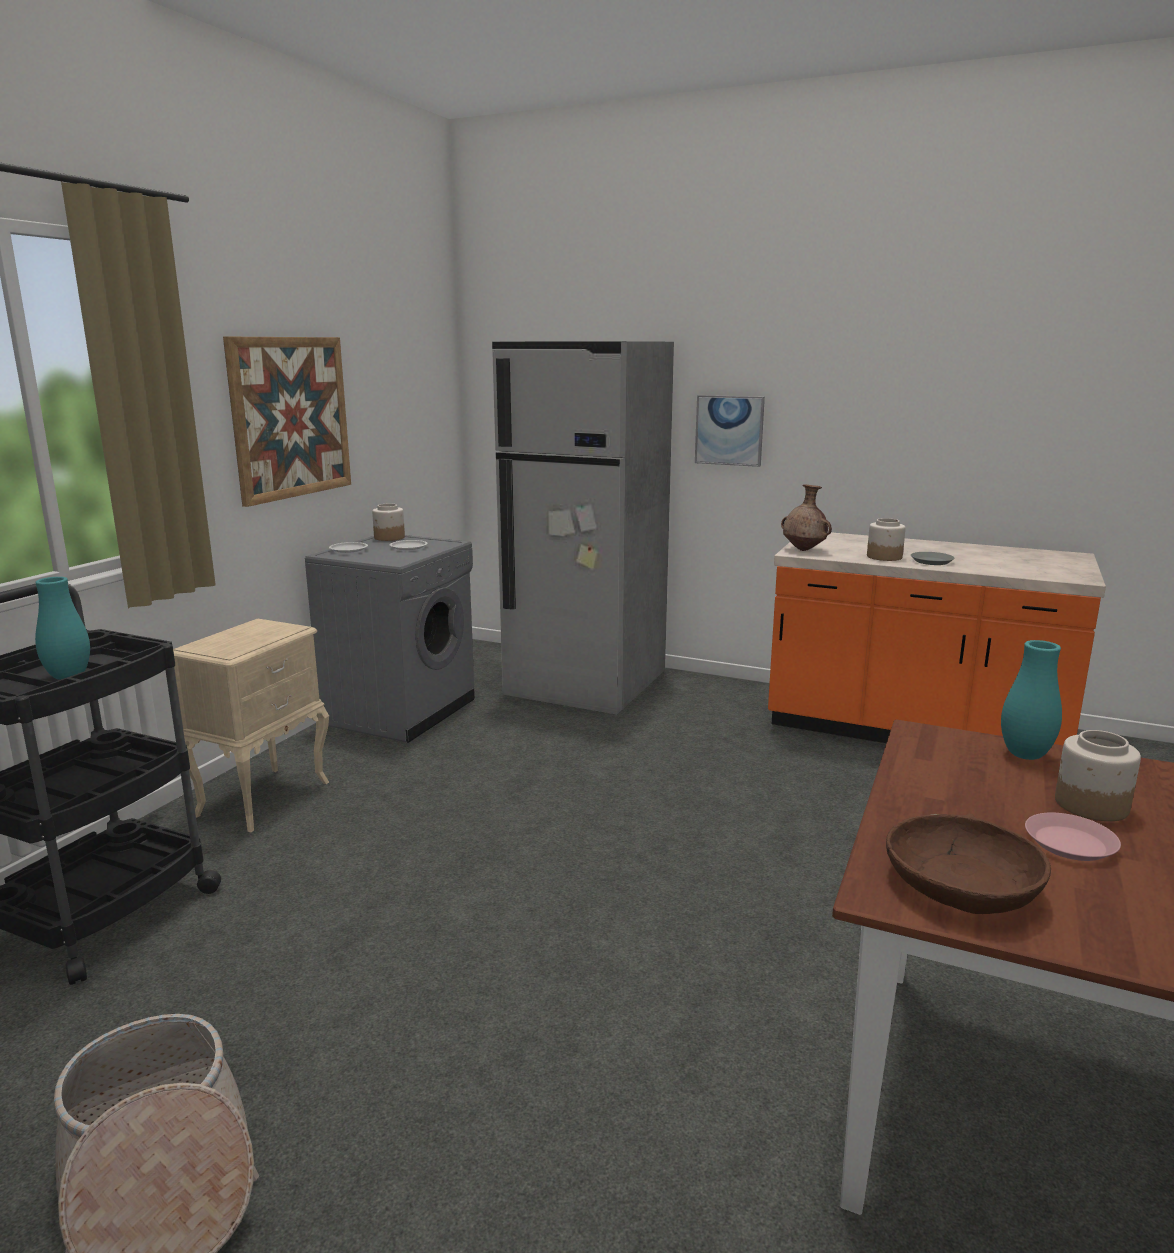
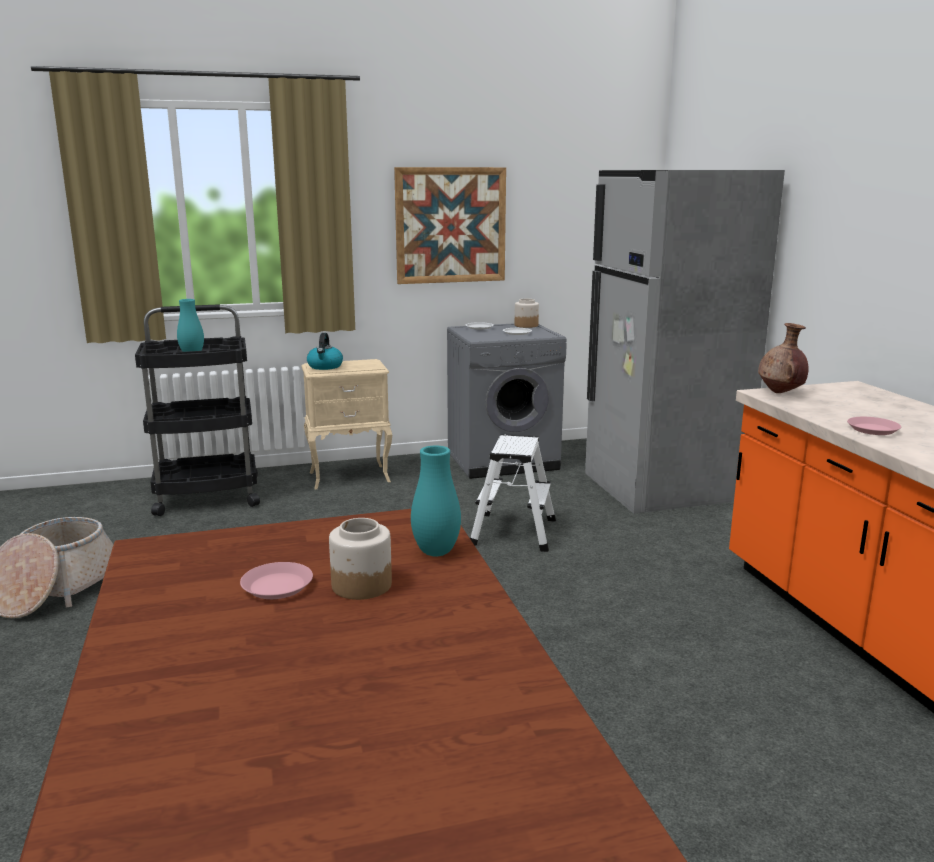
camera: 50 degrees right, 0 degrees up
(223, 645) = (325, 366): none -> kettle
(565, 774) = (513, 531): none -> white step ladder
(729, 430) = (818, 264): picture -> none
(884, 557) = (837, 415): jar -> none
(932, 561) = (873, 429): grey plate -> pink plate
(961, 883) = (176, 564): brown bowl -> none

